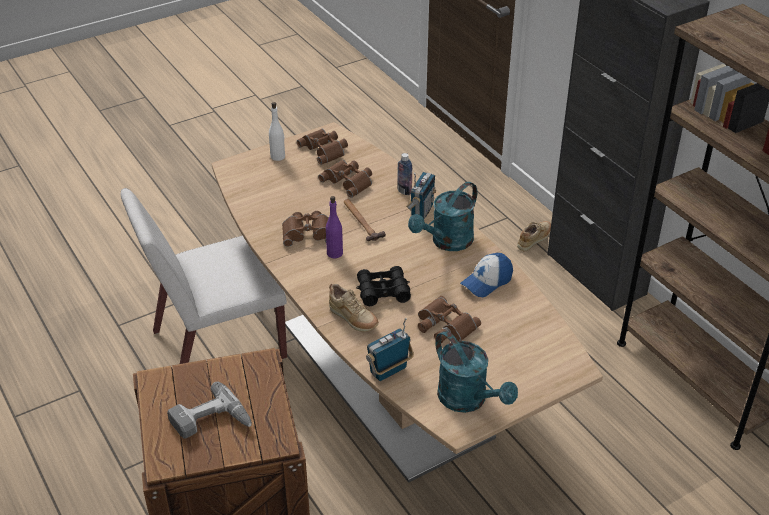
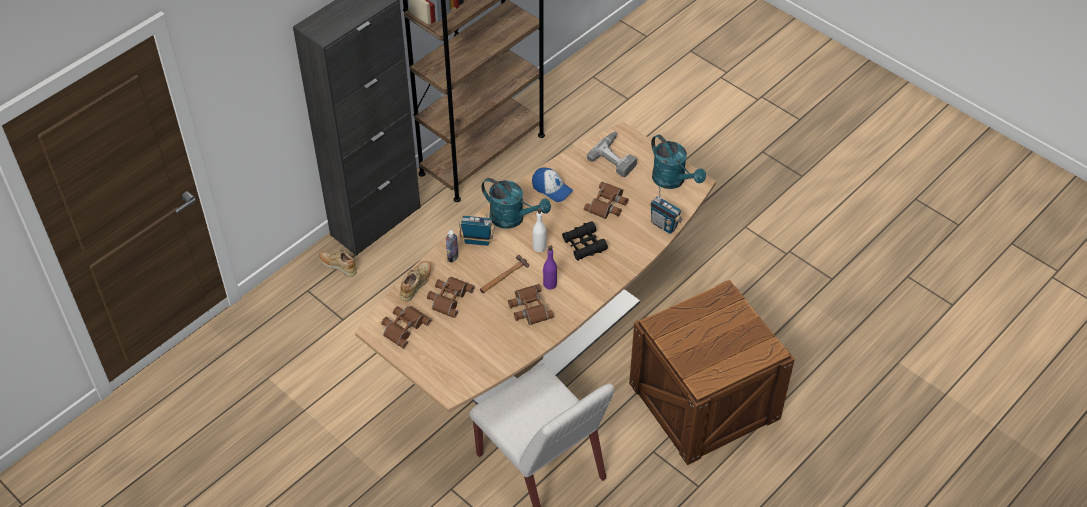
camera: 105 degrees left, 10 degrees up
(211, 423) = (726, 335): power drill -> power drill (616, 157)
(278, 156) = (425, 359): white bottle -> white bottle (539, 247)
(353, 320) = (621, 255): beige shoe -> beige shoe (416, 284)
(468, 400) = (673, 181): turquoise watering can -> turquoise watering can turned 105 degrees clockwise

